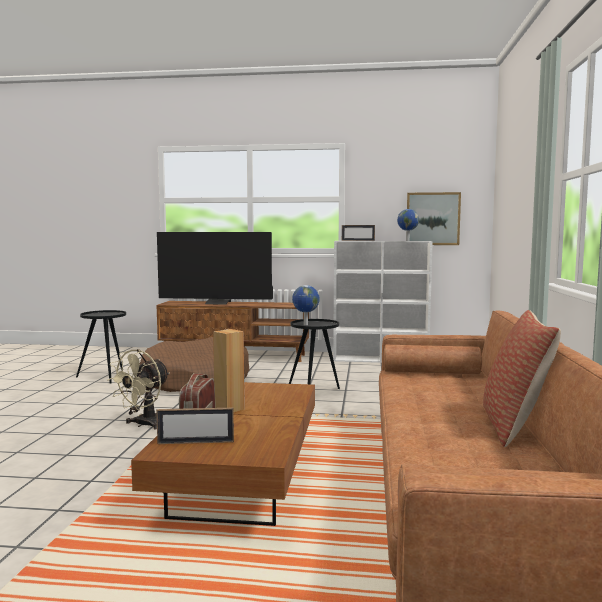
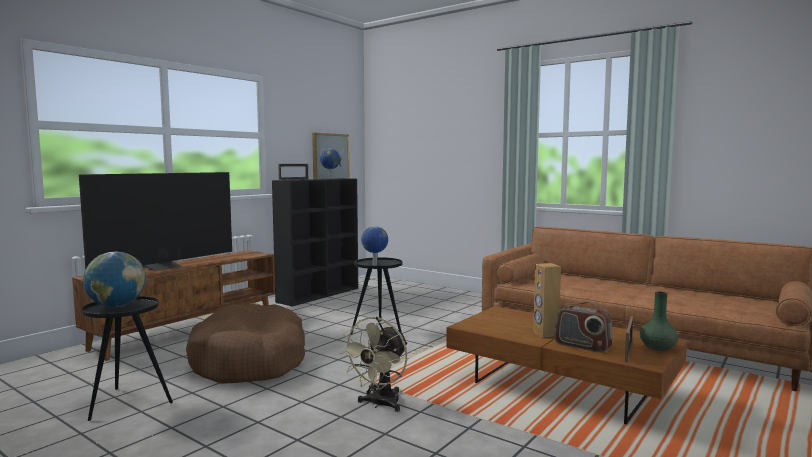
camera: 60 degrees left, 0 degrees up
(105, 314) = (116, 306): none -> globe
(144, 424) = (380, 404): beige fan -> beige fan turned 60 degrees clockwise
(225, 454) = (658, 348): none -> green vase
(381, 359) = (319, 295): white bookcase -> black bookcase
(514, 426) = (653, 288): pillow -> none

